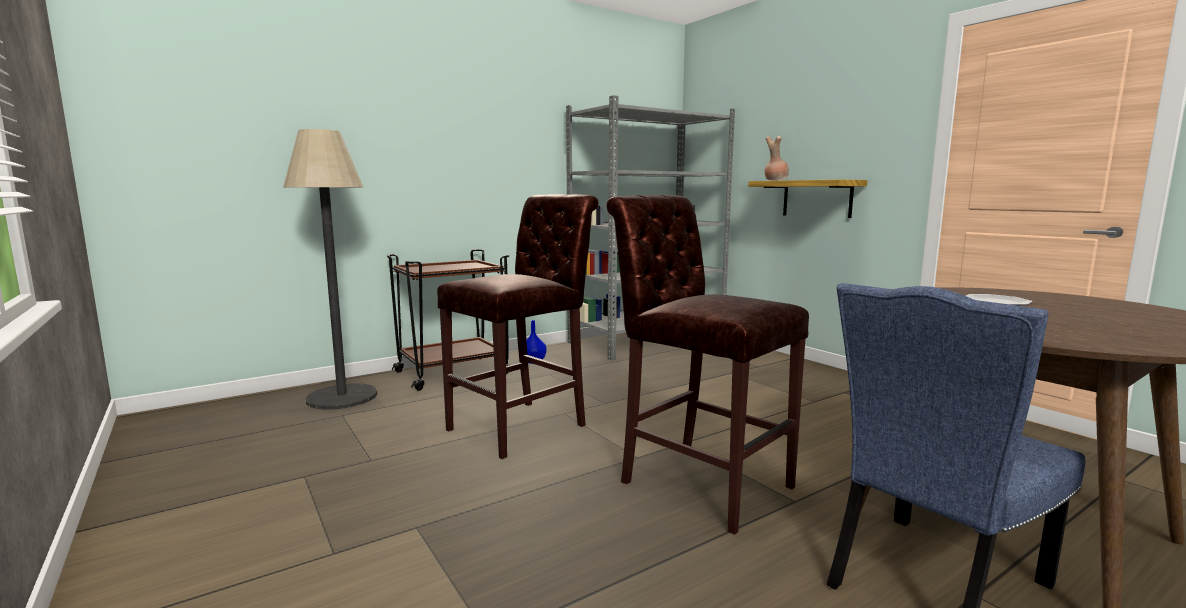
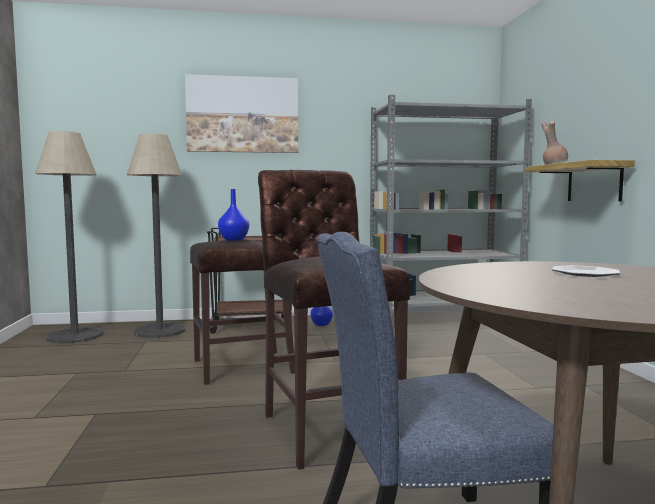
camera: 25 degrees right, 5 degrees down
(219, 423) = (75, 336): none -> floor lamp
(418, 106) = (243, 115): none -> picture
(509, 276) = (234, 239): none -> blue vase

